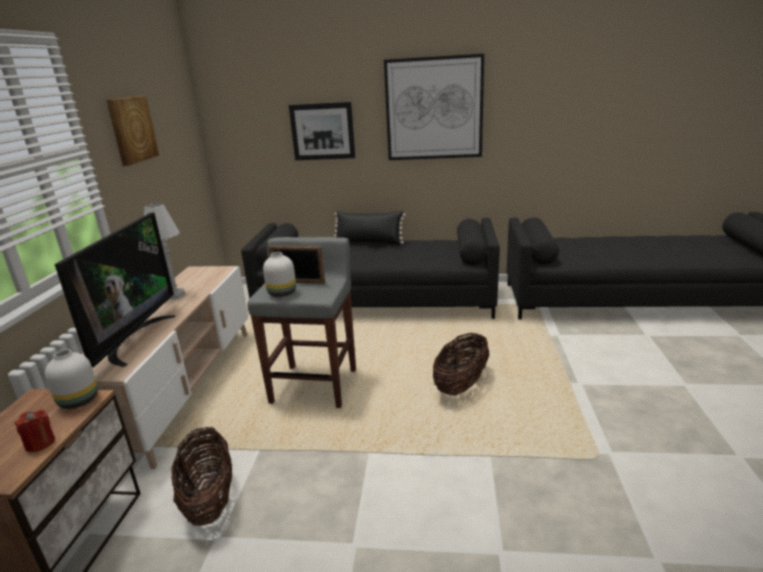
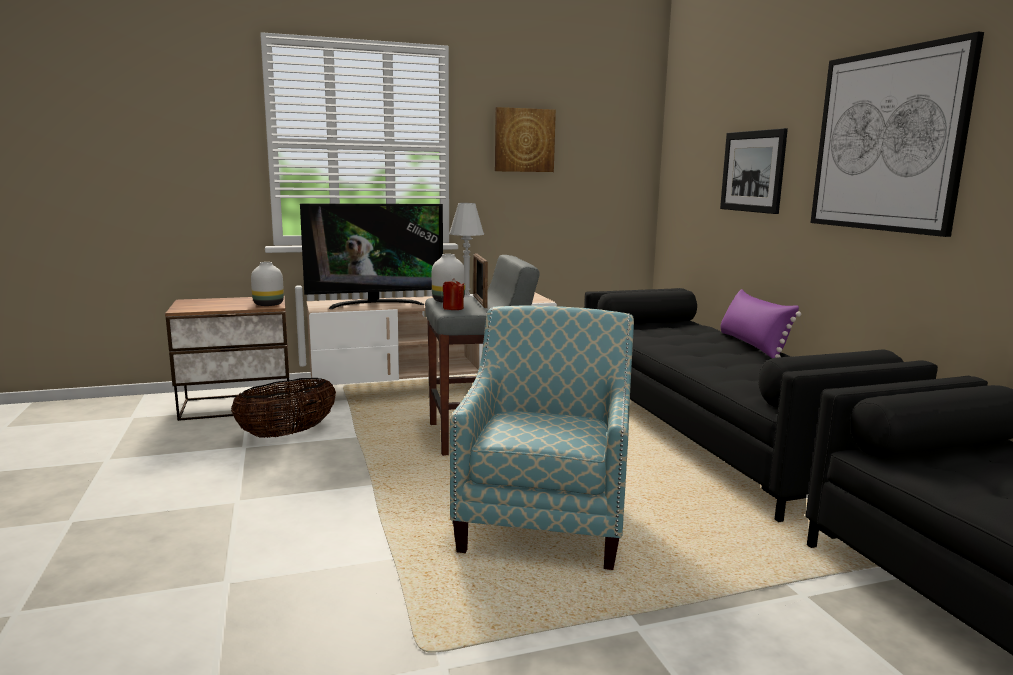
camera: 65 degrees right, 10 degrees down
(40, 443) = (216, 307): red candle -> red candle (453, 308)
(369, 242) = (752, 345): black pillow -> purple pillow
(461, 384) = (545, 519): basket -> armchair

